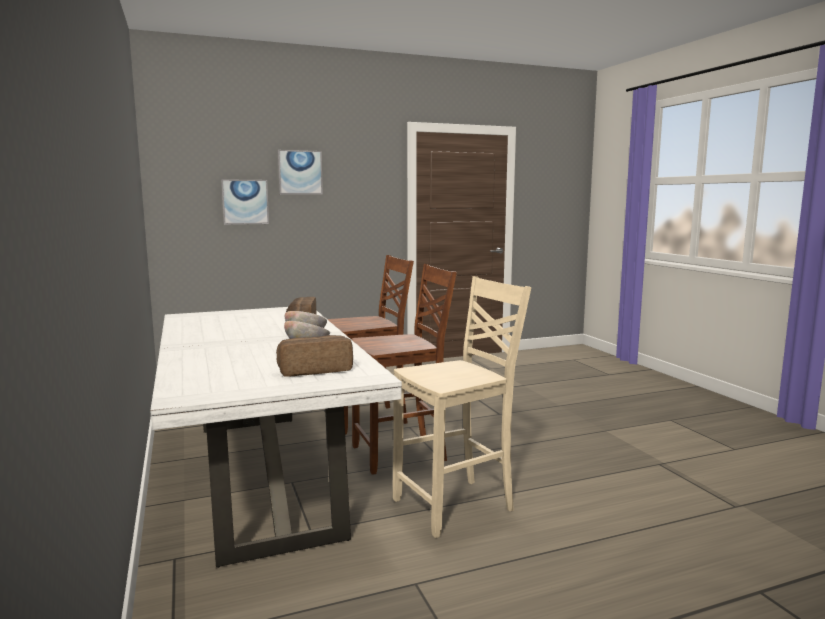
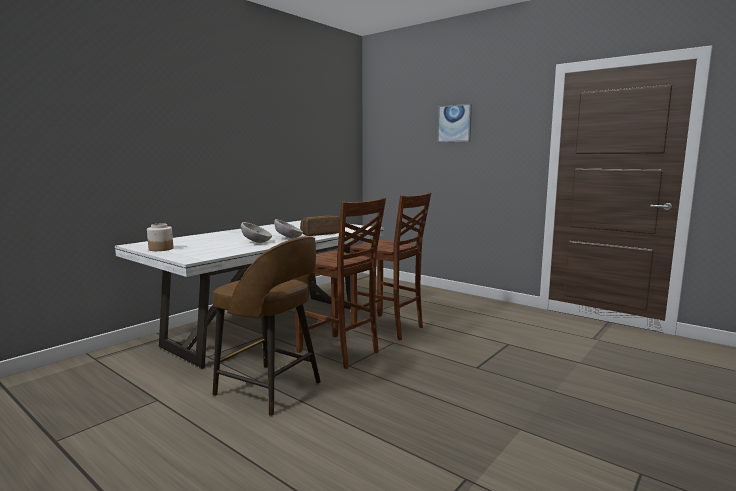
camera: 60 degrees right, 0 degrees up
(245, 202) = (416, 149): picture -> none
(259, 386) = (161, 249): none -> jar
(315, 370) = (201, 250): bread -> none
(456, 506) = (270, 389): beige chair -> brown stool

